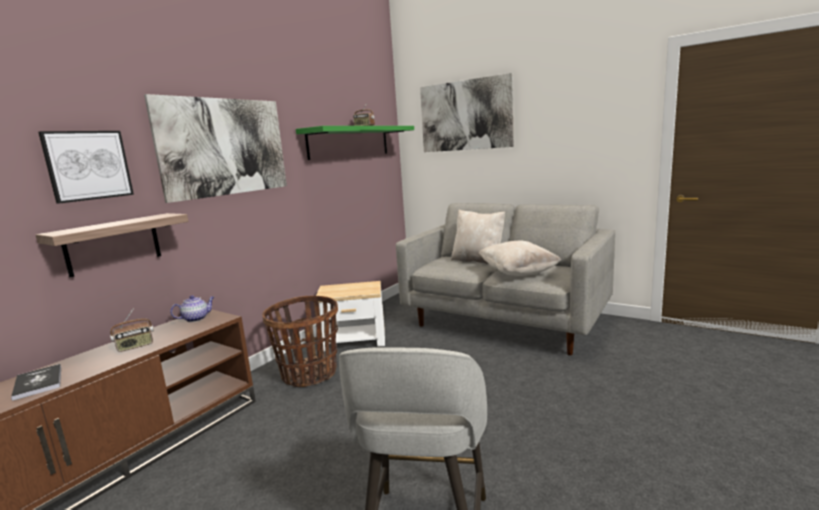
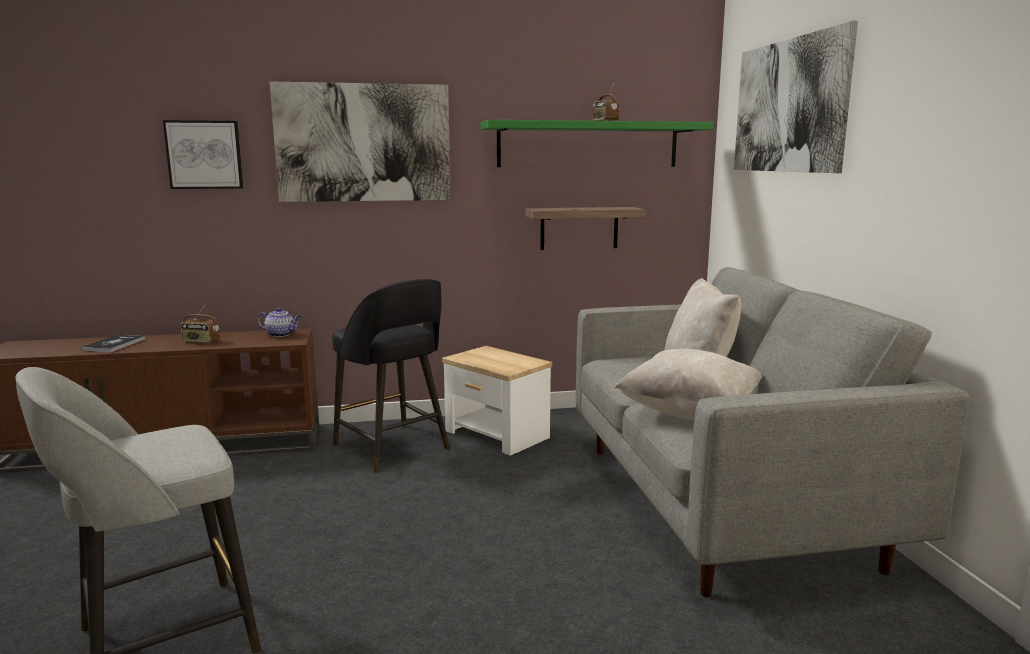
camera: 45 degrees right, 0 degrees up
(113, 244) = (219, 236): shelf -> shelf (579, 228)
(309, 374) = (393, 448): basket -> black stool

